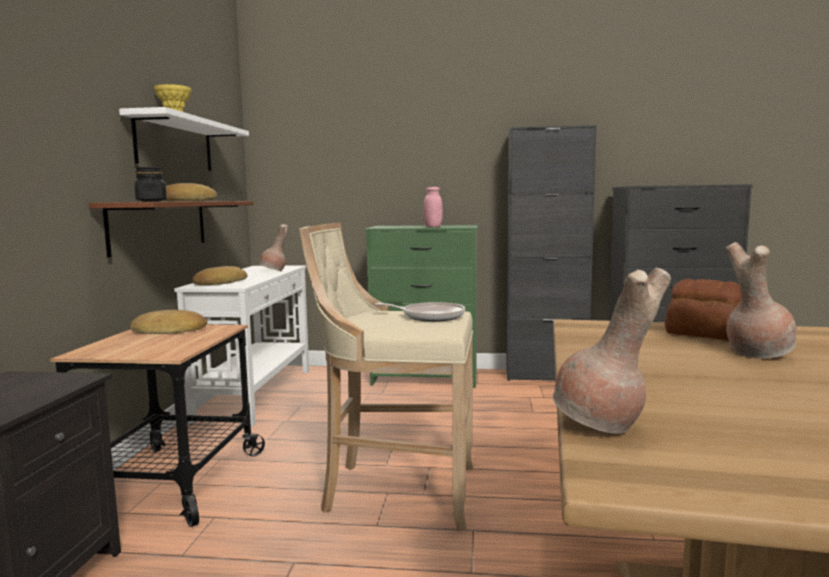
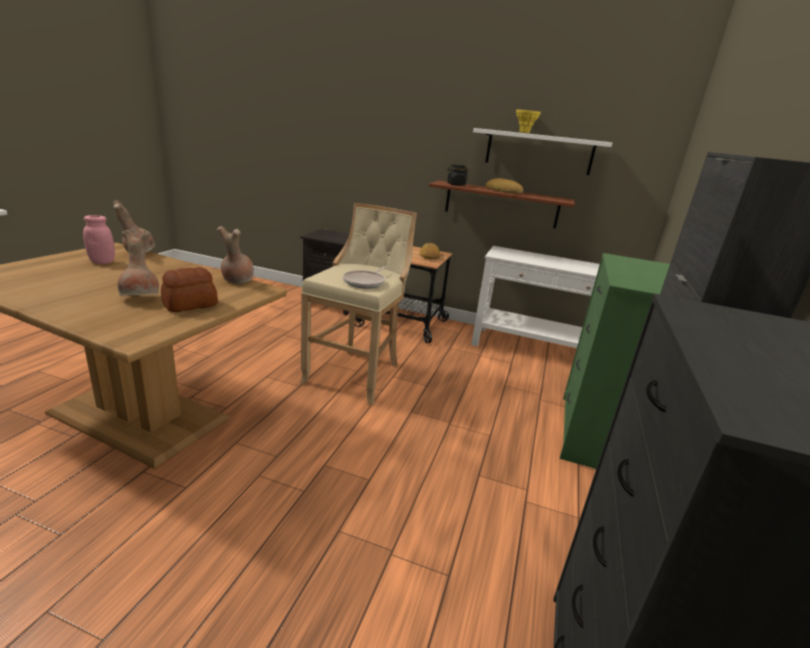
camera: 100 degrees right, 15 degrees up
(219, 283) = (513, 253): bread -> none
(274, 271) = (581, 269): brown vase -> brown vase (236, 280)
(433, 227) = (621, 272): pink jar -> pink jar (102, 262)

